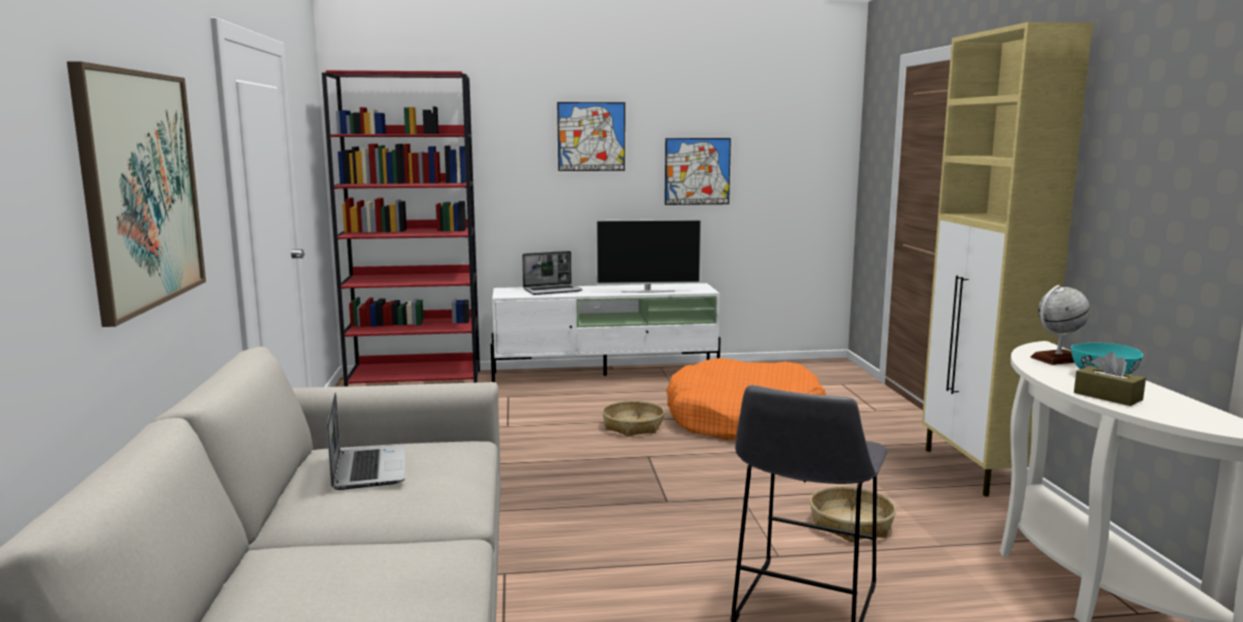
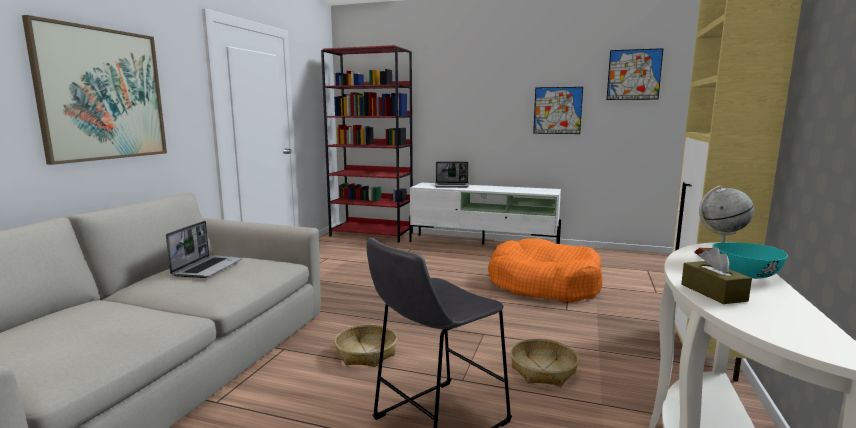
camera: 25 degrees right, 0 degrees up
(591, 136) = (485, 87): picture -> picture (634, 74)
(633, 426) = (464, 276): basket -> basket (366, 353)
(647, 291) = (510, 190): television -> none

